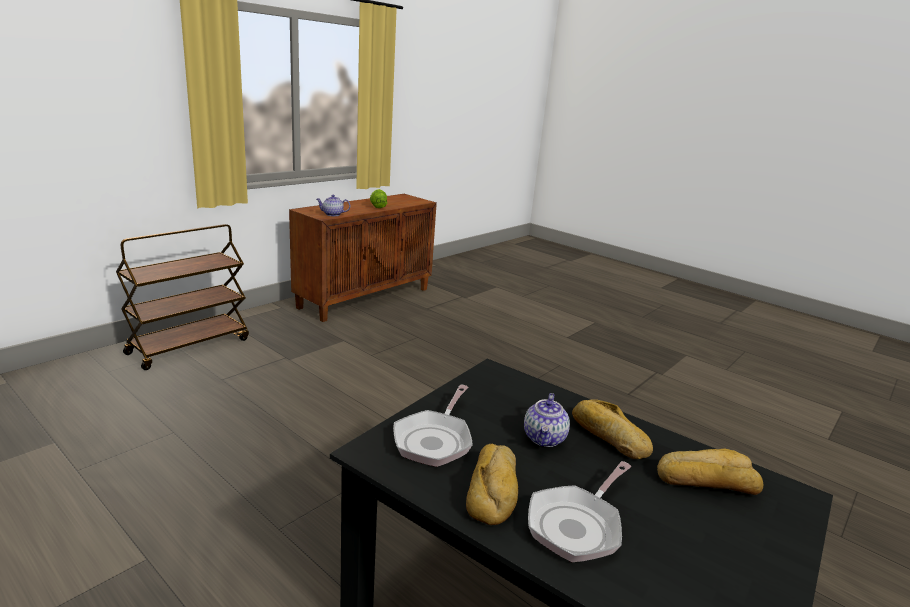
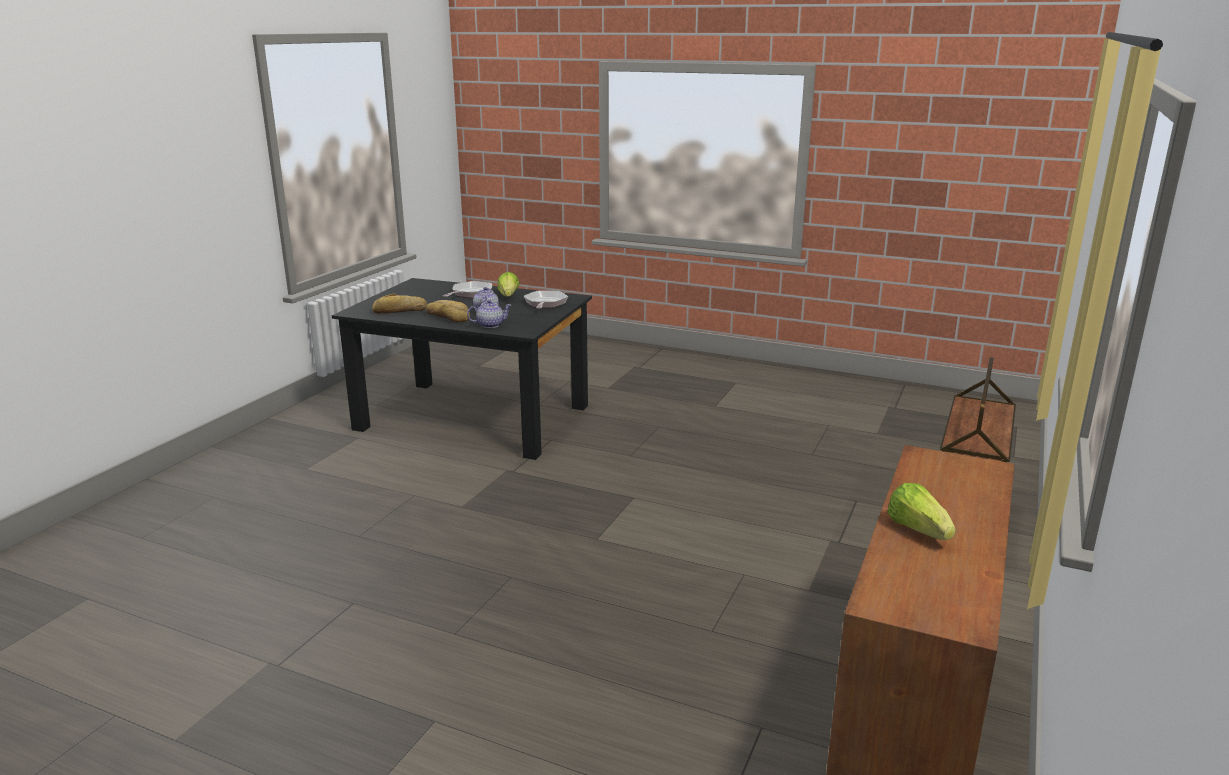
camera: 165 degrees right, 0 degrees up
(332, 214) = (924, 466): teapot -> teapot (490, 325)
(494, 489) = (508, 296): bread -> lettuce

